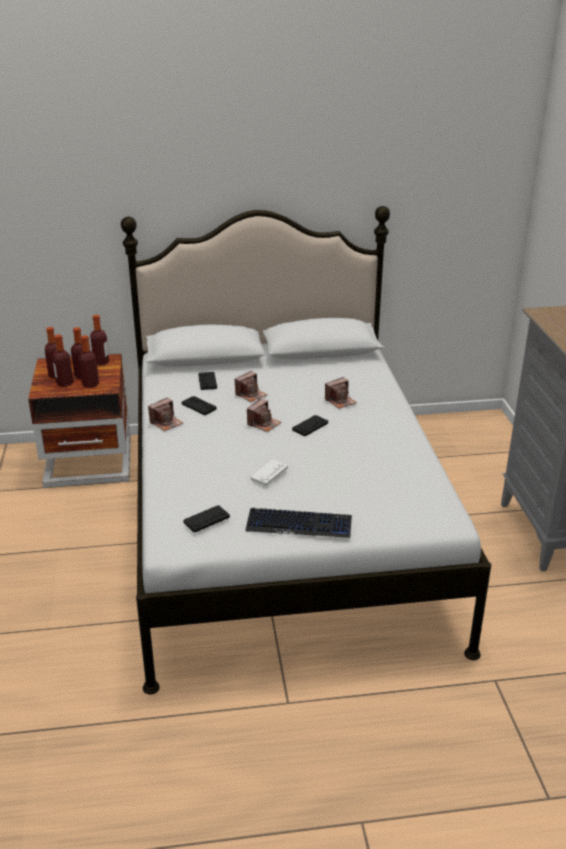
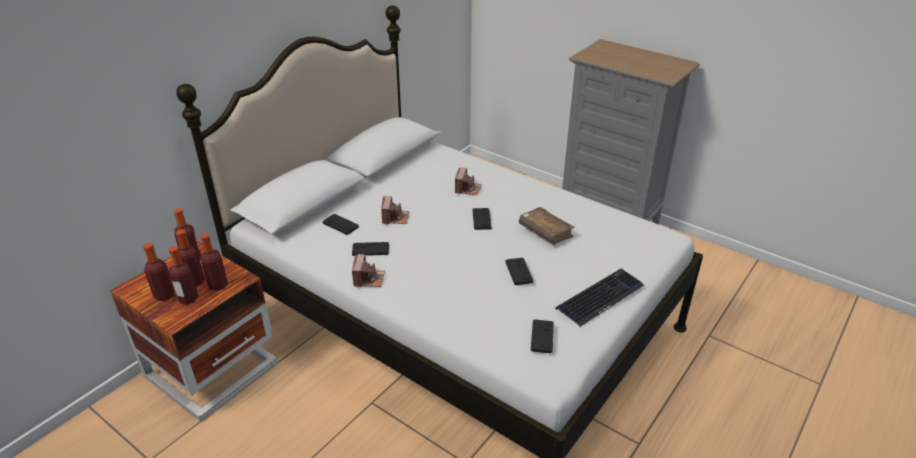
camera: 45 degrees left, 5 degrees up
(264, 424) = (446, 236): camera -> none
(269, 473) = (519, 272): white game controller -> black game controller
(345, 460) = (545, 232): none -> brown book

